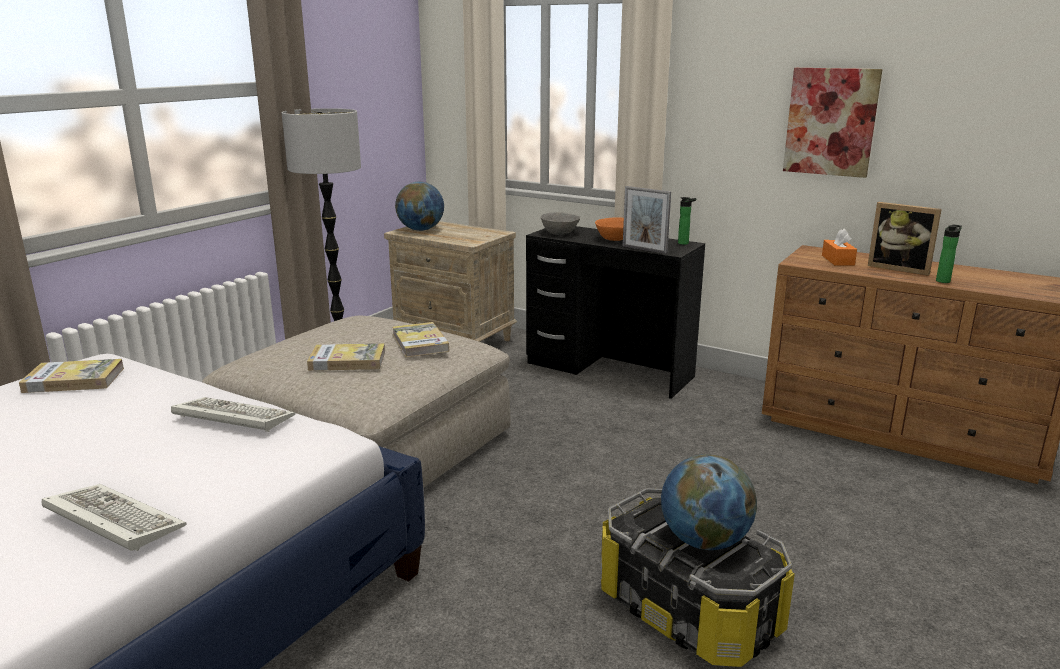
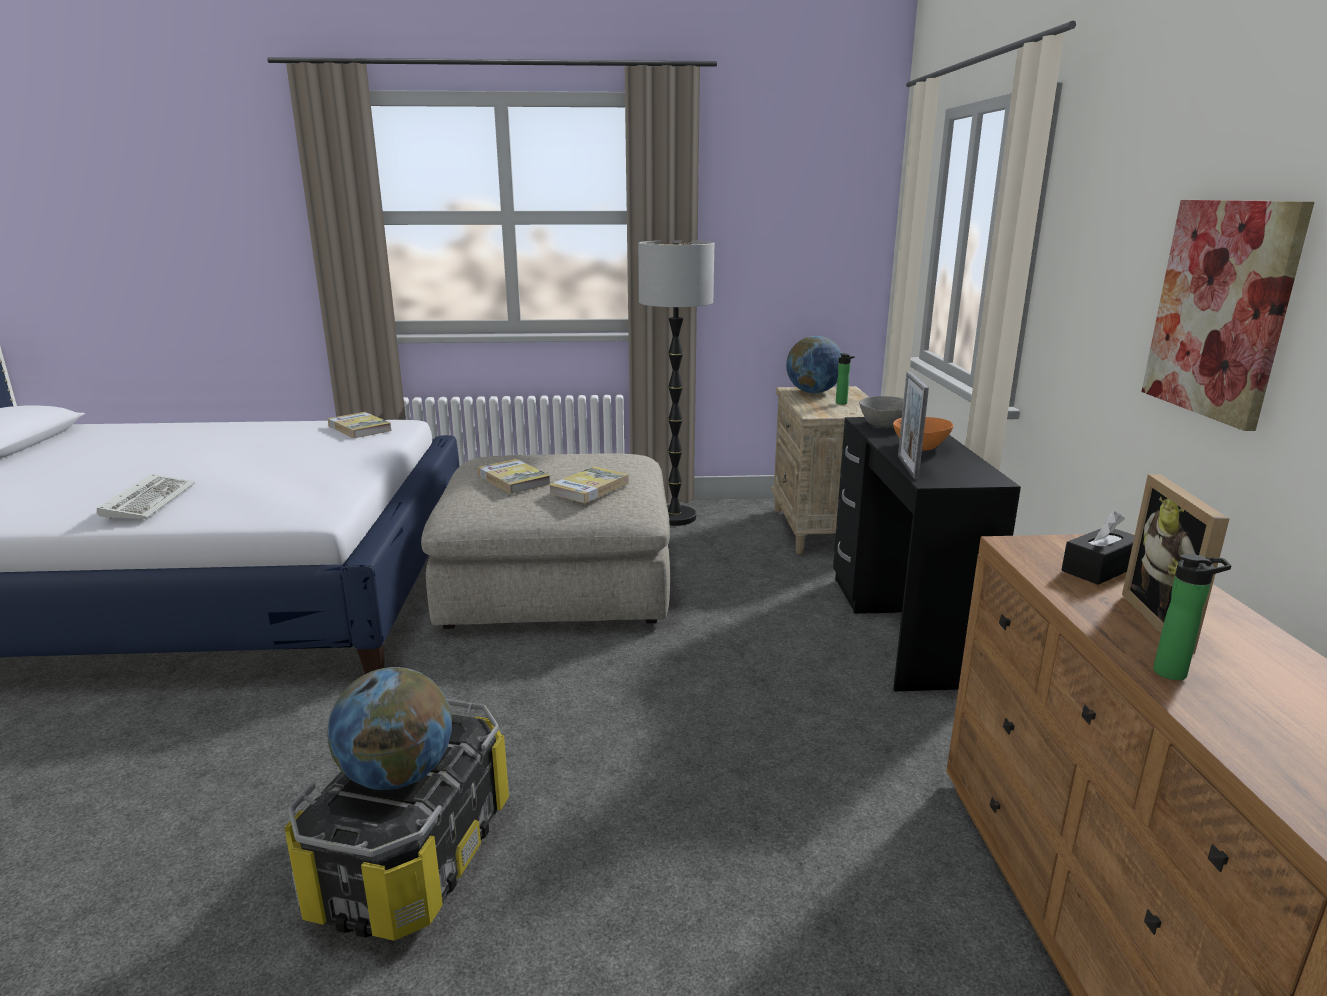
camera: 55 degrees right, 0 degrees up
(230, 418) = (328, 478): keyboard -> none
(685, 243) = (988, 477): bottle -> bottle (842, 403)
(838, 260) = (1099, 569): orange tissue box -> black tissue box

